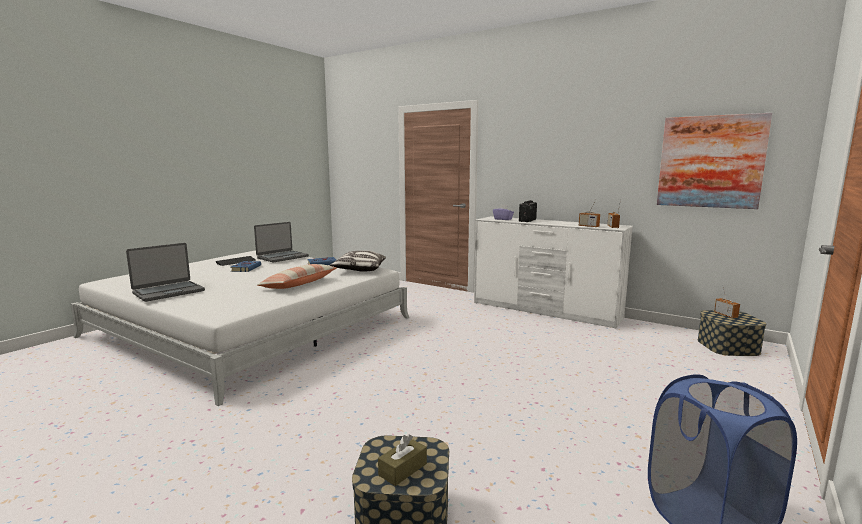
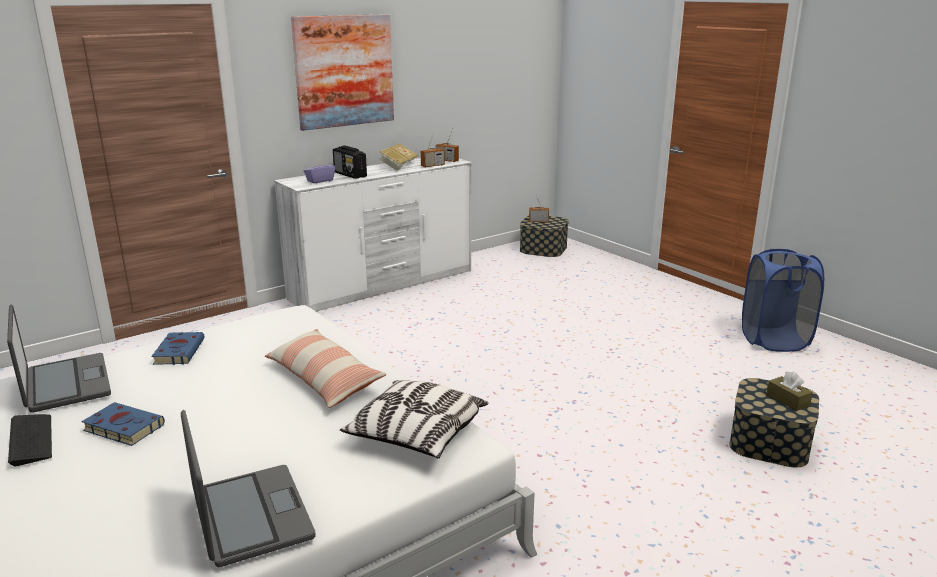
camera: 70 degrees left, 10 degrees up
(359, 270) = (275, 326): pillow -> pillow (416, 435)
(570, 223) = (398, 166): none -> book
(710, 162) = (497, 75): picture -> picture (344, 71)

